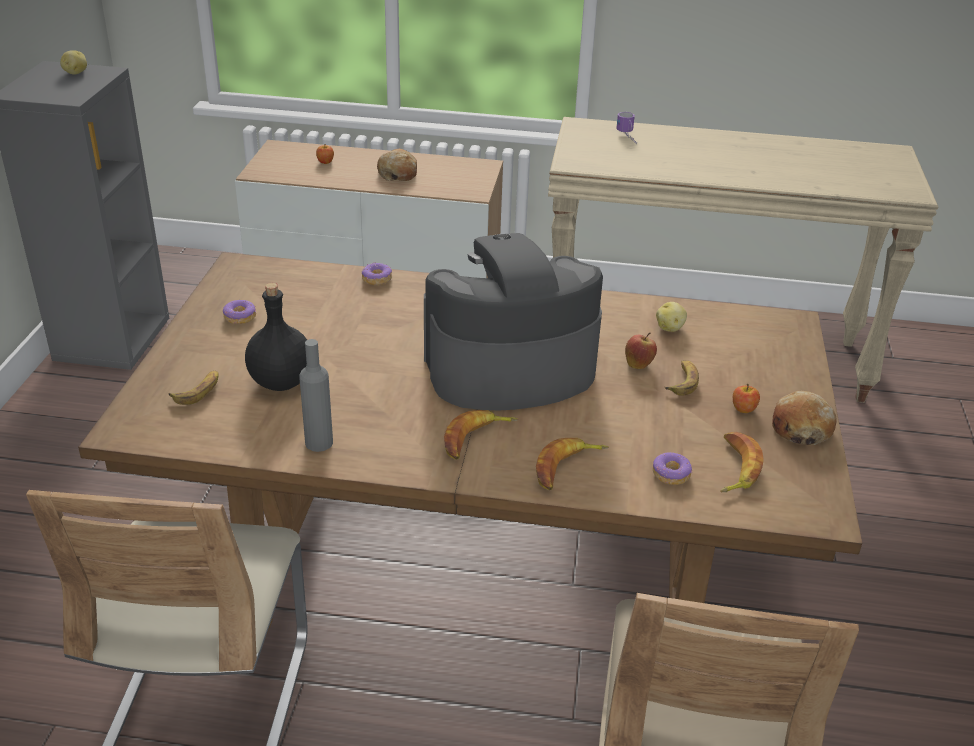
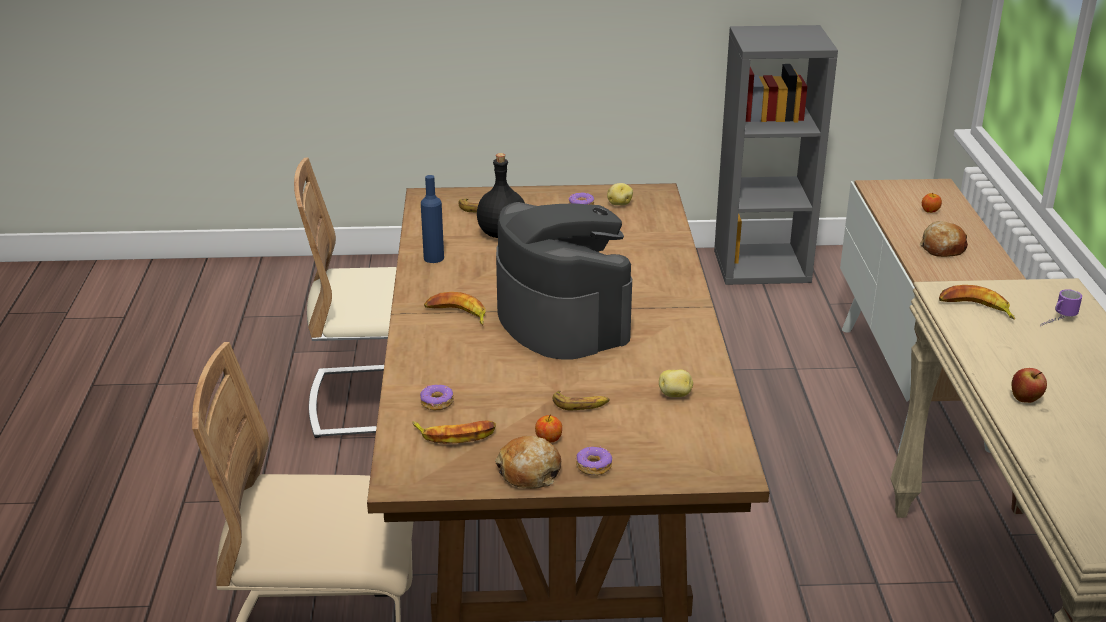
camera: 80 degrees right, 5 degrees down
(75, 73) = (805, 37): potato -> potato (619, 204)
(319, 442) = (433, 258): grey bottle -> blue bottle
(376, 279) = (673, 247): donut -> donut (593, 466)
(566, 468) = (431, 355): banana -> banana (976, 308)
(639, 364) = (599, 380): apple -> apple (1026, 399)

